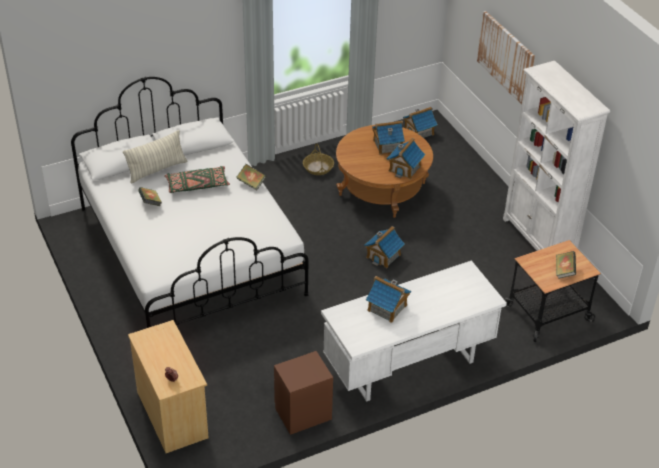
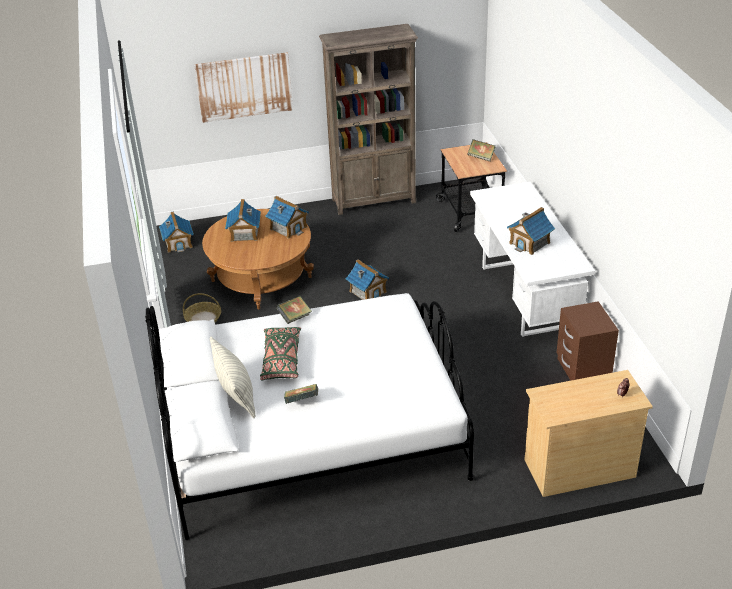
camera: 75 degrees left, 5 degrees down
(538, 239) = (374, 201): white bookcase -> brown bookcase

